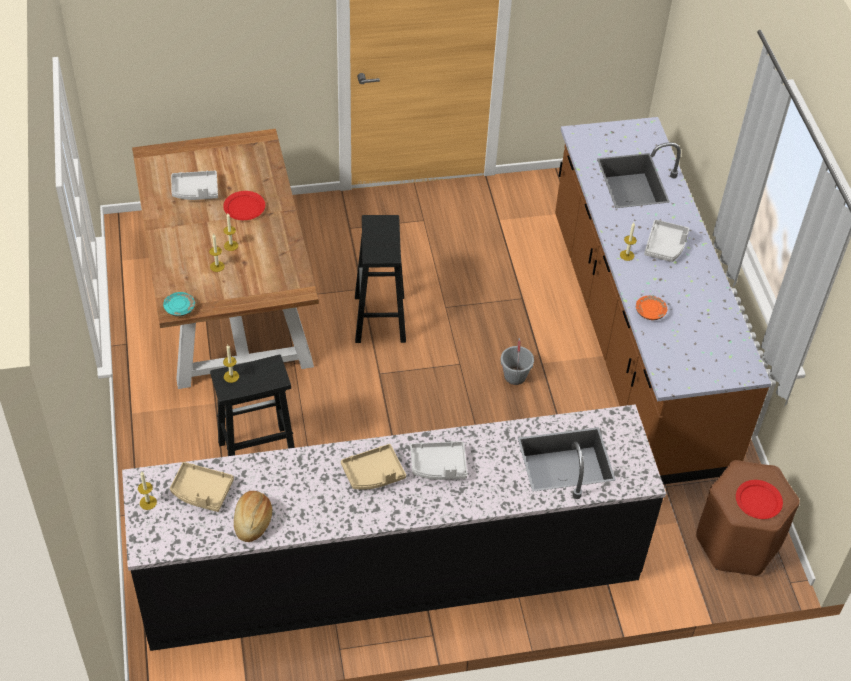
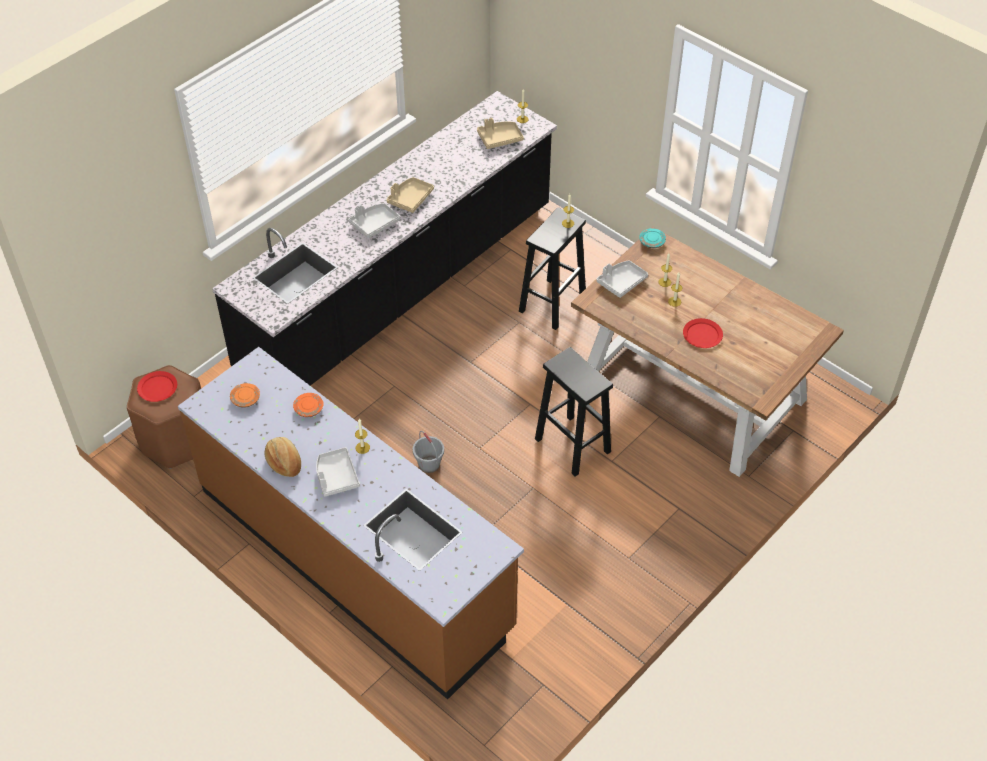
camera: 145 degrees right, 0 degrees up
(195, 191) = (752, 325): grey tray -> grey tray (621, 282)
(252, 521) = (455, 141): bread -> bread (284, 462)
(702, 352) = (246, 399): none -> orange plate

